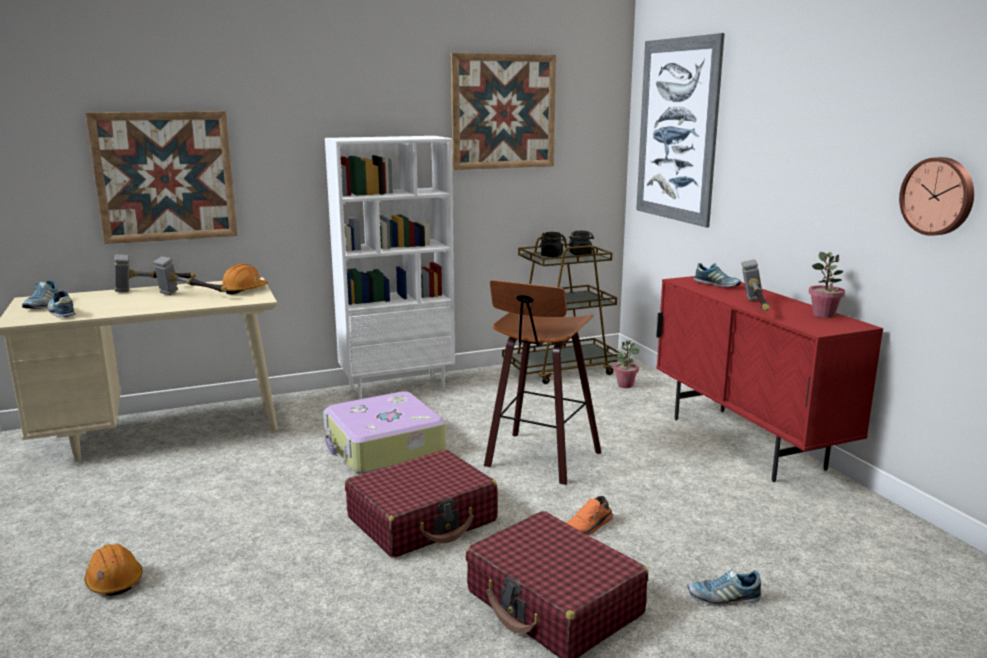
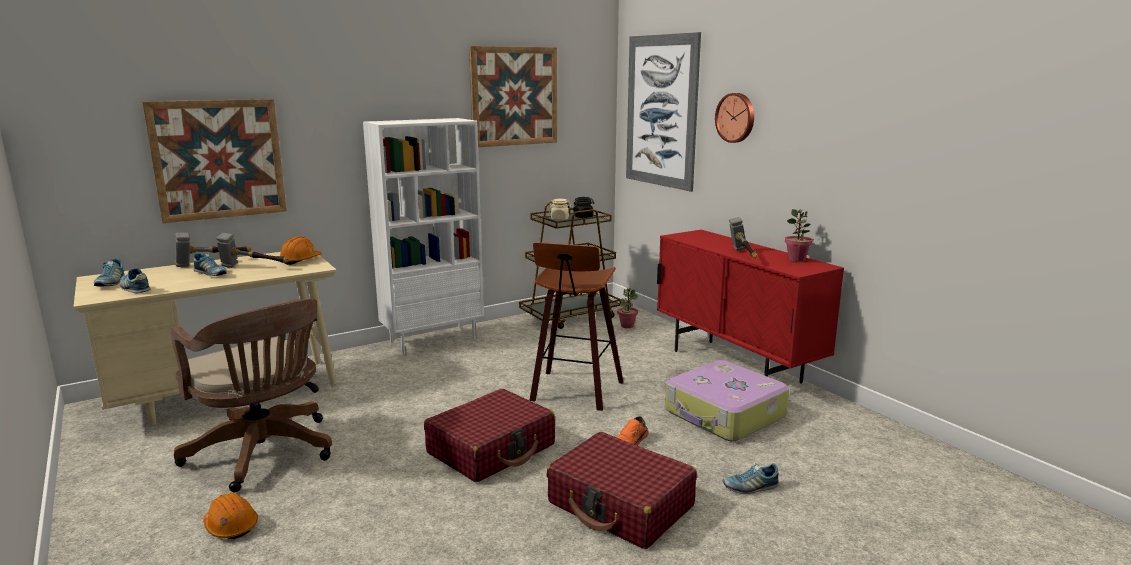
camera: 10 degrees left, 0 degrees up
(176, 503) = (265, 454): none -> brown office chair
(383, 448) = (438, 392): suitcase -> suitcase (724, 414)
(552, 255) = (560, 219): black jar -> beige jar
(717, 285) = (705, 239): shoe -> shoe (210, 274)
(938, 196) = (884, 164): wall clock -> wall clock (736, 117)

